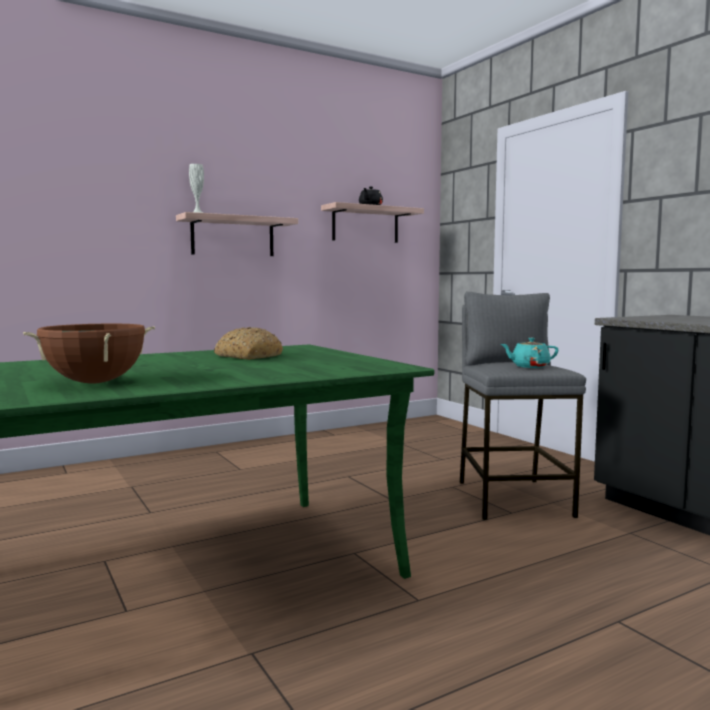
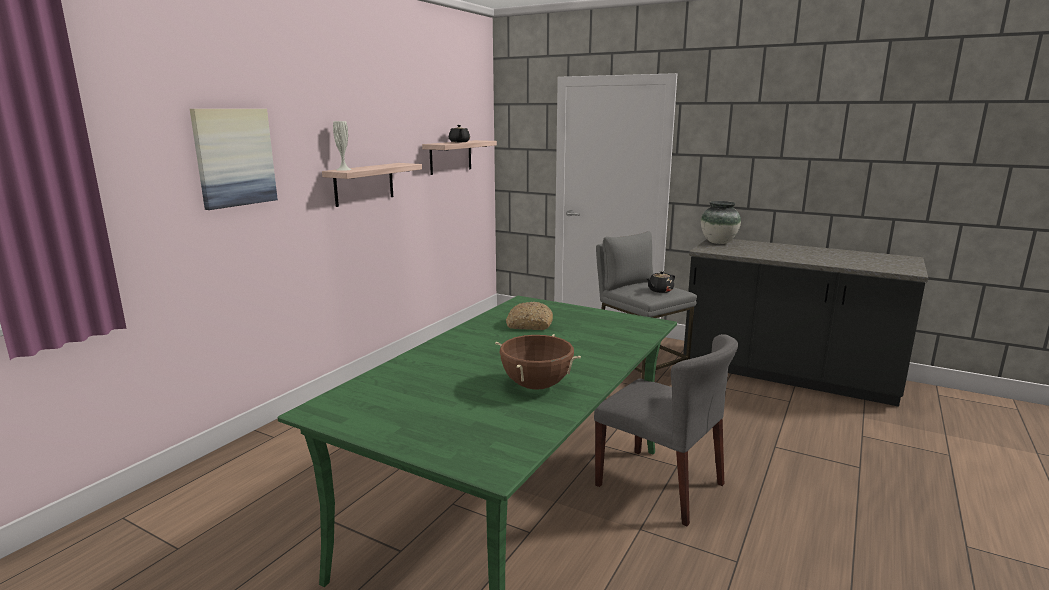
camera: 30 degrees left, 10 degrees up
(68, 187) = (234, 157): none -> picture
(360, 614) = (660, 485): none -> grey chair
(529, 366) = (660, 290): turquoise teapot -> black teapot
(667, 316) = (718, 242): none -> vase

